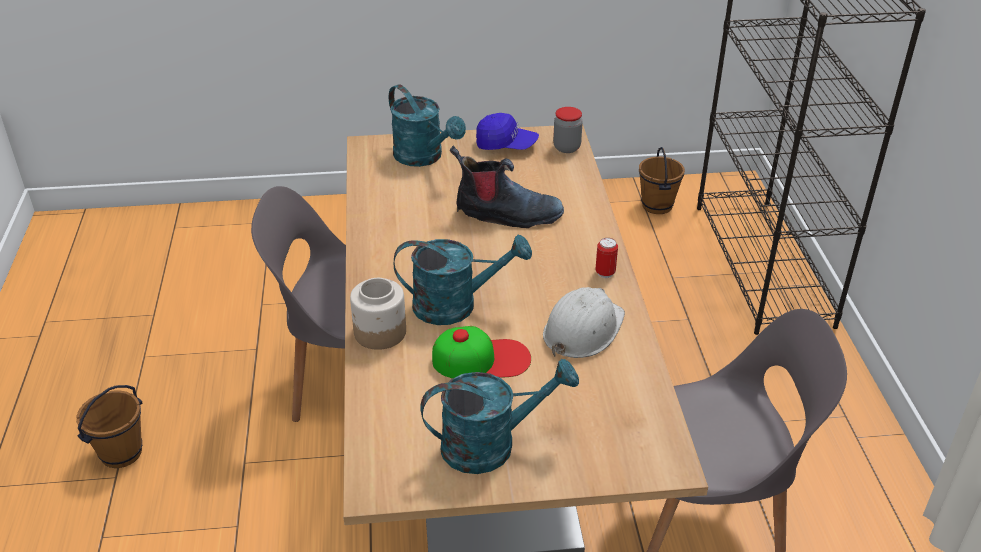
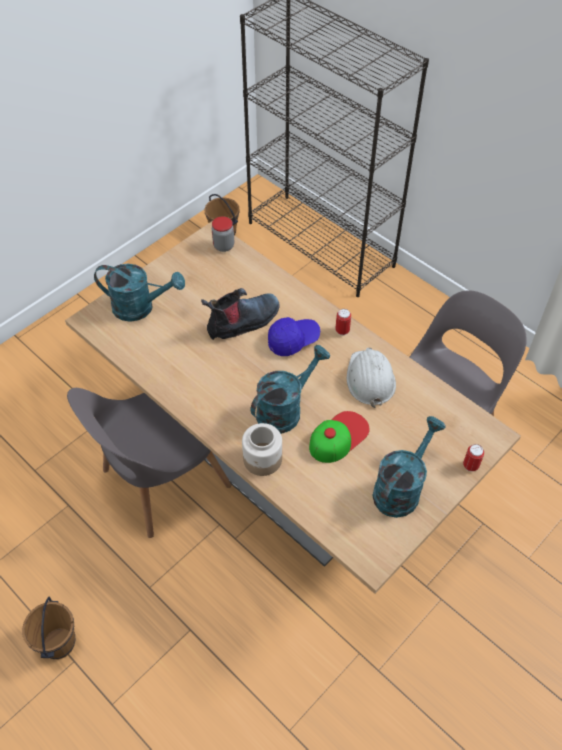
camera: 40 degrees left, 15 degrees up
(506, 145) = (183, 265): blue cap -> blue cap (293, 340)
(601, 476) = (470, 466): none -> can

